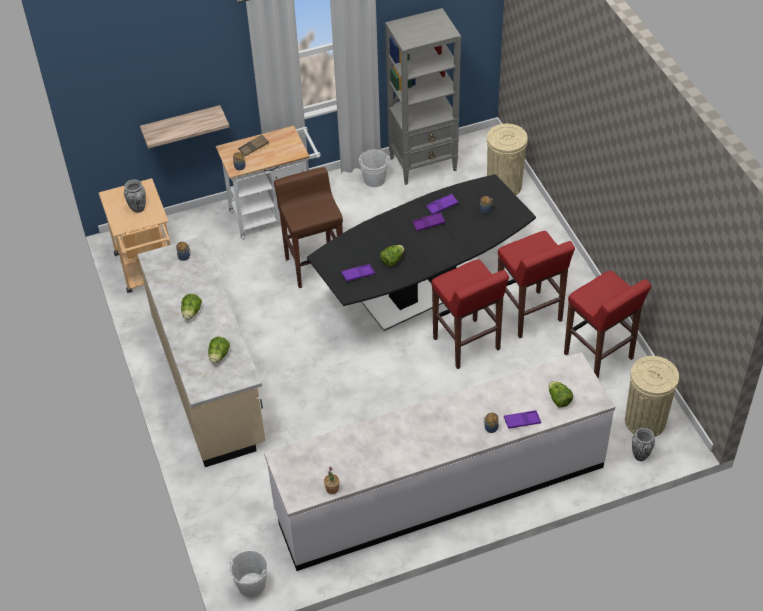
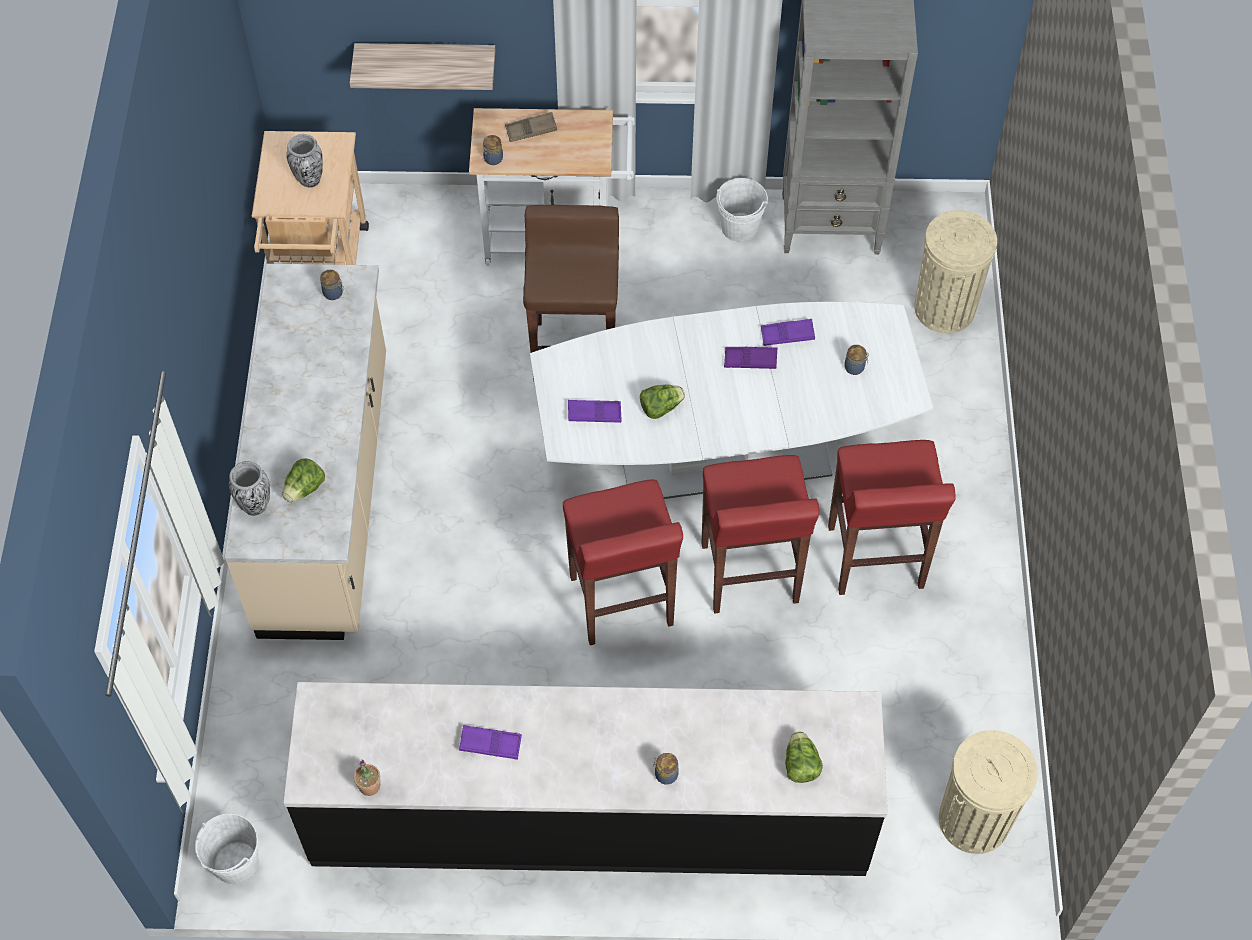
camera: 20 degrees right, 10 degrees up
(191, 313) = (299, 397): lettuce -> none
(422, 291) = (723, 454): black dining table -> white dining table
(440, 490) = (589, 814): white counter -> black counter
(522, 421) = (722, 781): purple tray -> purple tray (490, 744)
(599, 357) = (953, 676): red stool -> red stool (621, 603)
(640, 455) = (936, 878): vase -> vase (255, 505)

